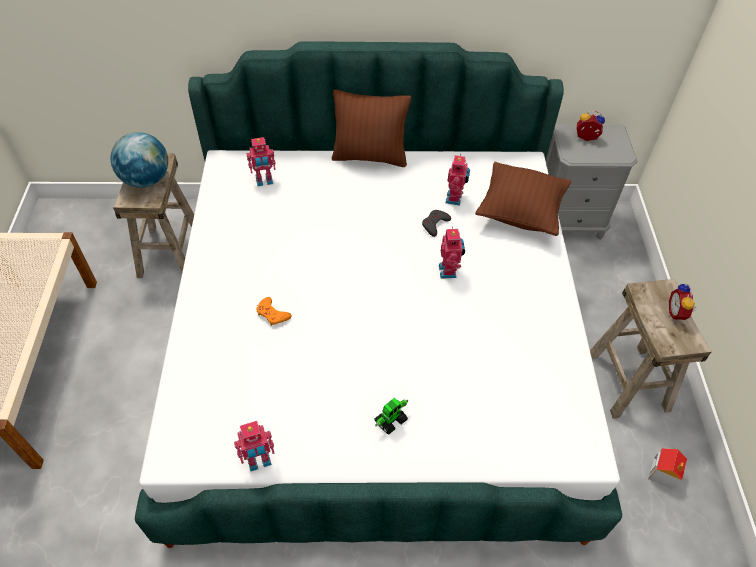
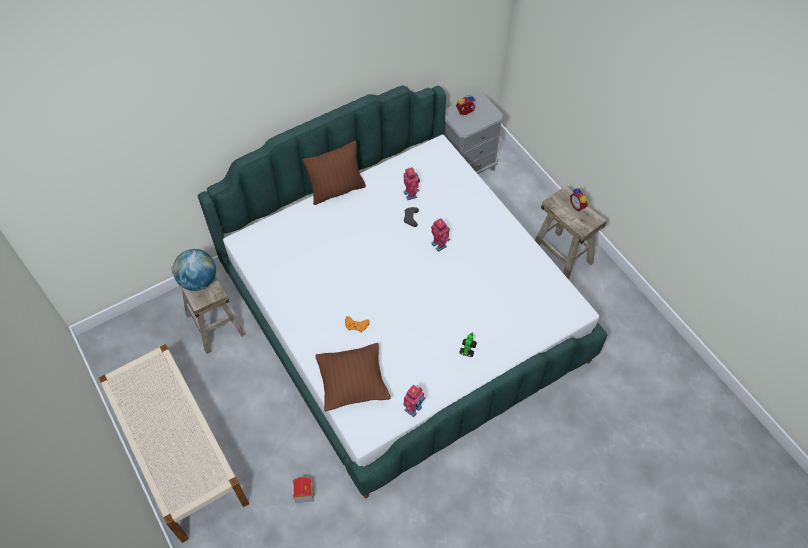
camera: 30 degrees left, 5 degrees up
(264, 181) = (281, 242): toy robot -> none
(520, 213) = (456, 185): brown pillow -> brown pillow (353, 384)
(663, 473) = (607, 301): toy house -> toy house (304, 493)

